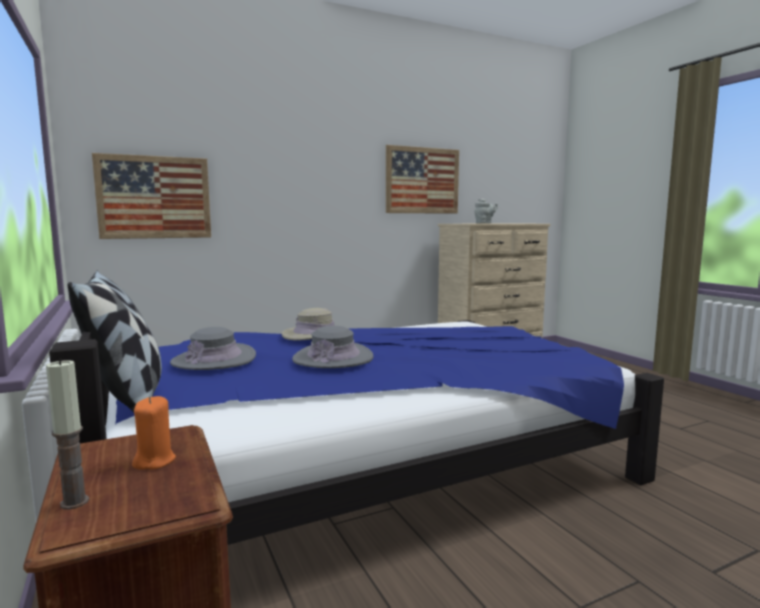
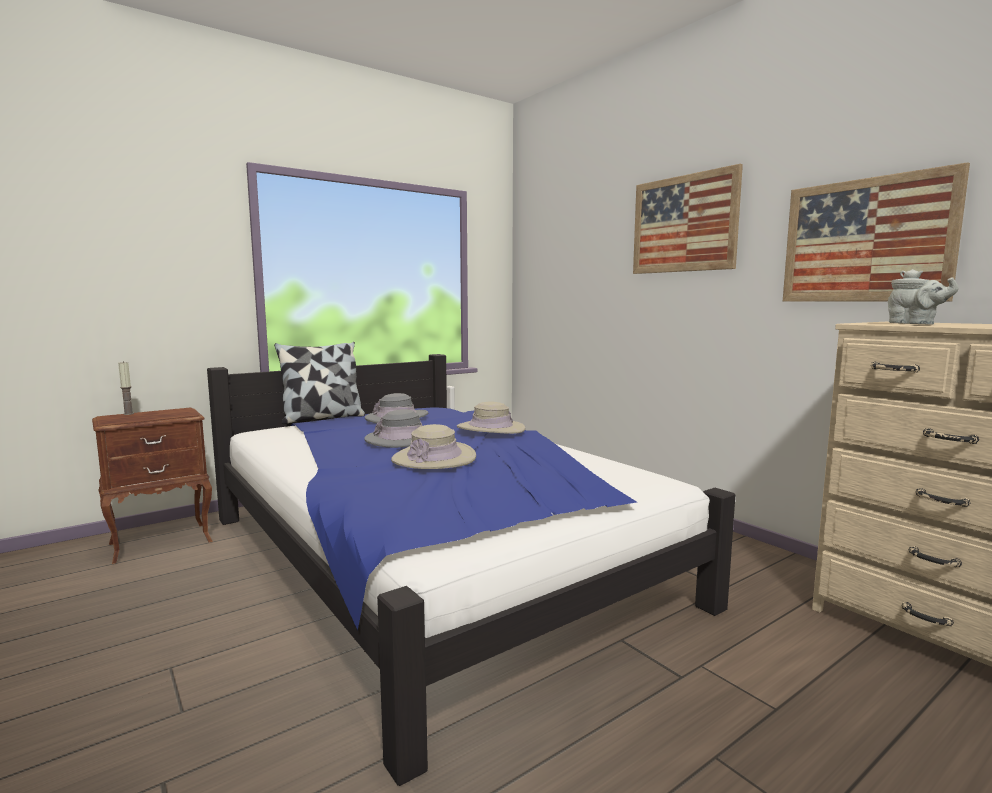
camera: 80 degrees right, 0 degrees up
(154, 197) = (555, 289): picture -> picture (683, 224)
(154, 461) = (157, 415): orange candle -> none
(417, 350) = (434, 458): none -> beige hat

